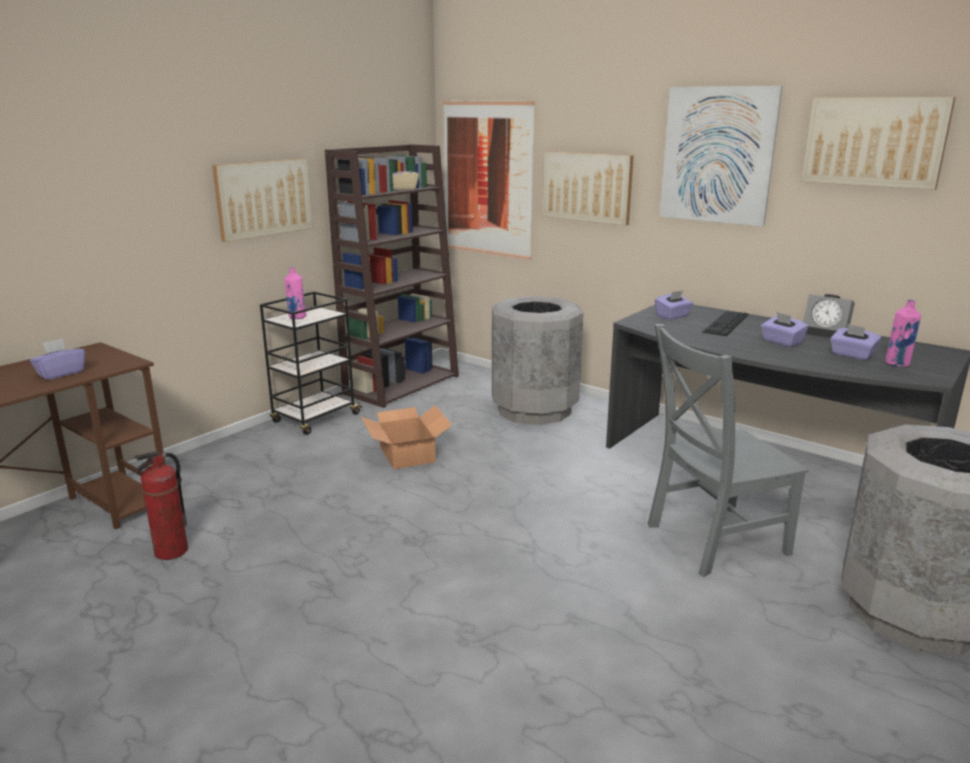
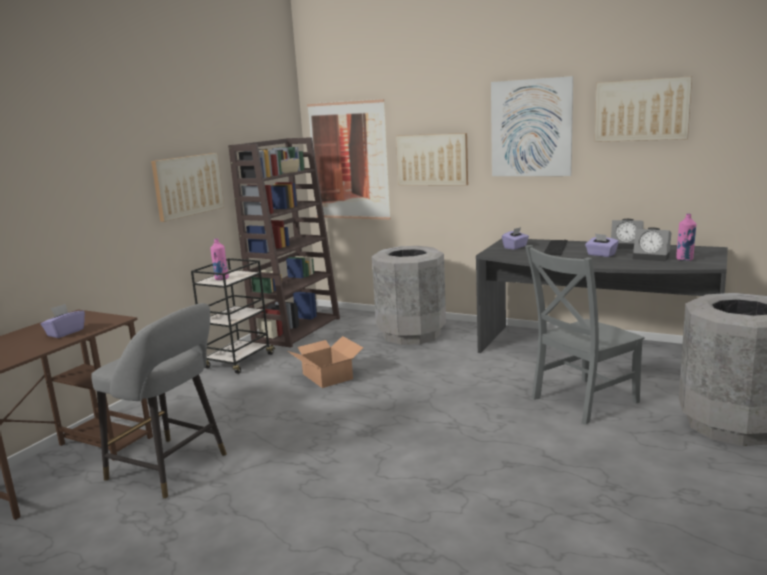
camera: 10 degrees left, 5 degrees down
(171, 552) = (172, 468): fire extinguisher -> grey stool
(852, 355) = (652, 257): purple tissue box -> alarm clock

